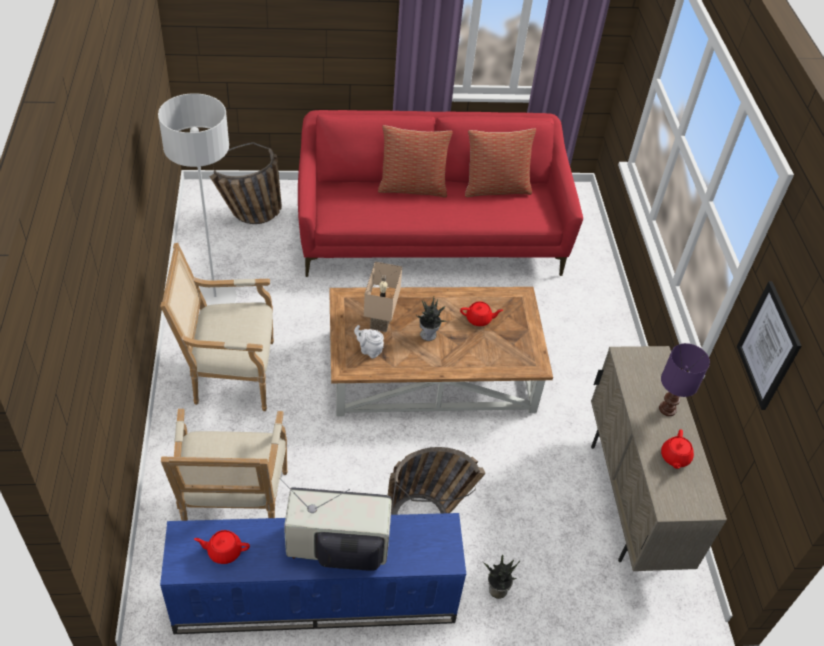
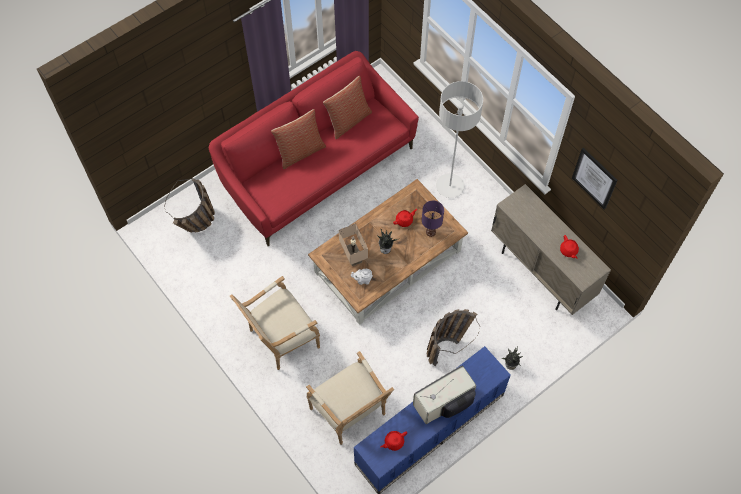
camera: 30 degrees left, 15 degrees up
(215, 298) = (228, 296): grey floor lamp -> grey floor lamp (450, 186)
(667, 410) = (548, 225): purple table lamp -> purple table lamp (431, 232)

